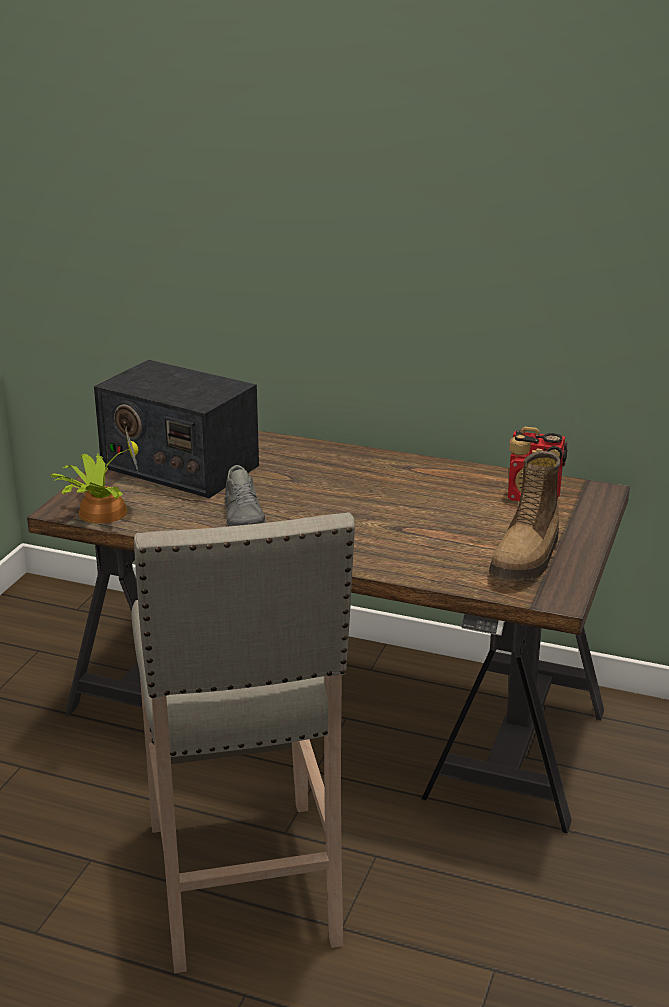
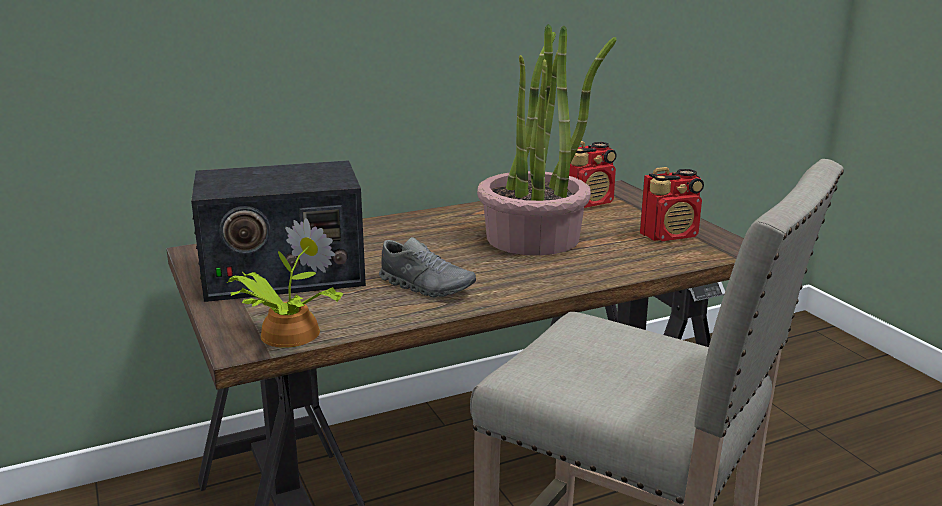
camera: 45 degrees left, 5 degrees down
(407, 511) = (534, 238): none -> potted plant
(527, 558) = (670, 235): boot -> radio

